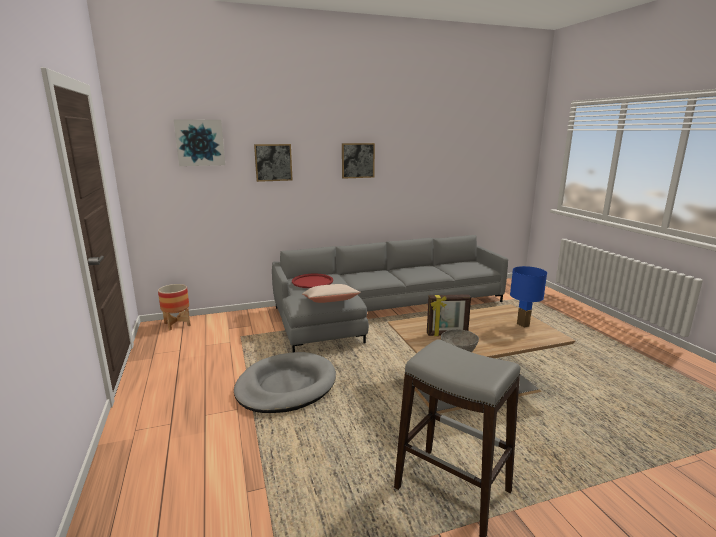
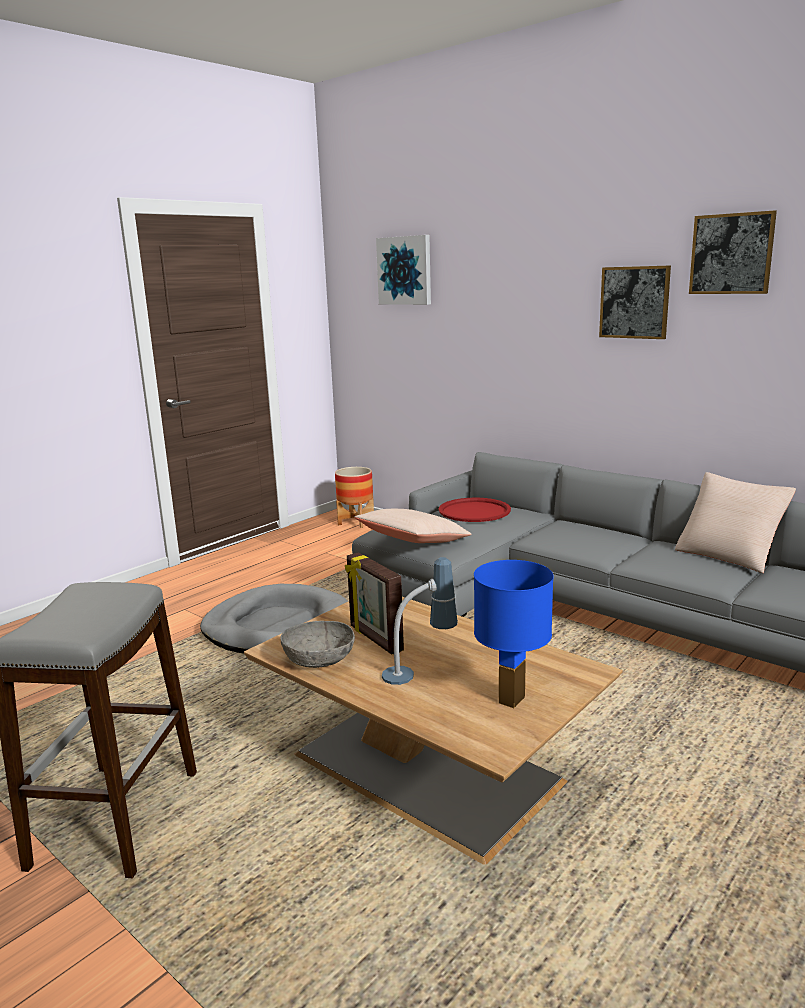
camera: 60 degrees right, 0 degrees up
(273, 162) = (492, 302): picture -> picture (731, 254)
(423, 265) = (729, 554): none -> beige pillow
(489, 334) = (420, 674): none -> table lamp

